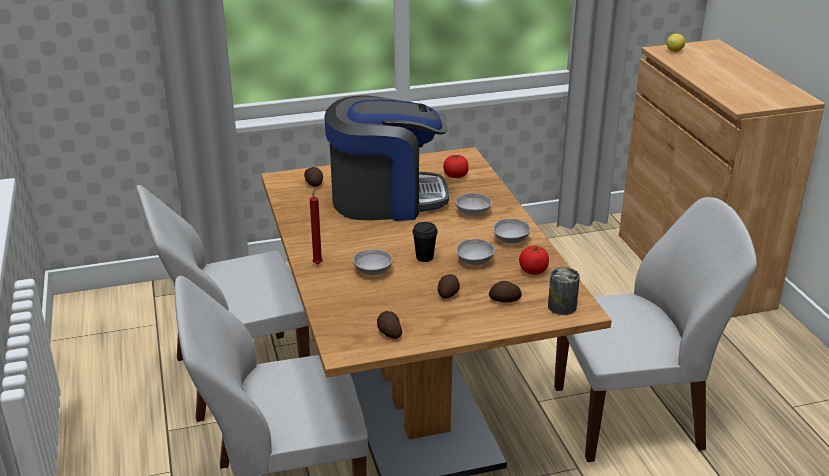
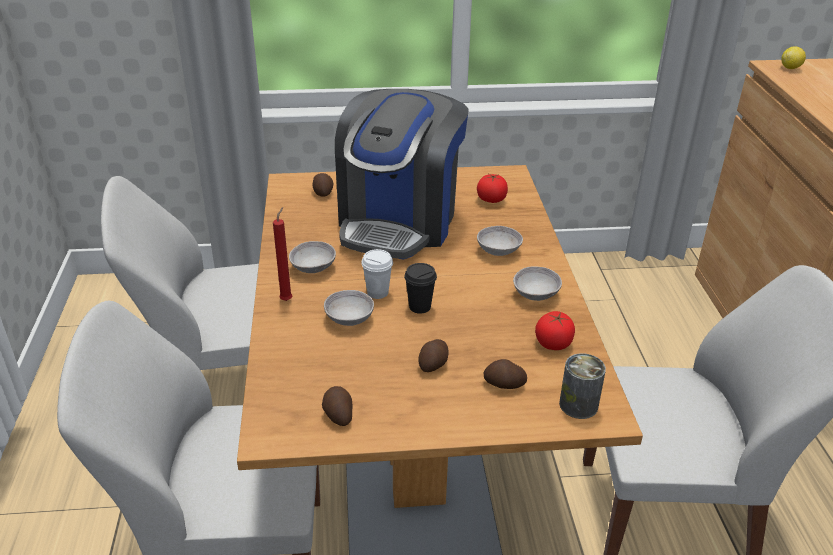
camera: 10 degrees right, 5 degrees up
(386, 199) = (399, 221): coffee machine -> coffee machine turned 105 degrees clockwise
(388, 251) = (377, 292): none -> white cup
(475, 261) = (481, 320): grey bowl -> grey bowl (313, 267)

